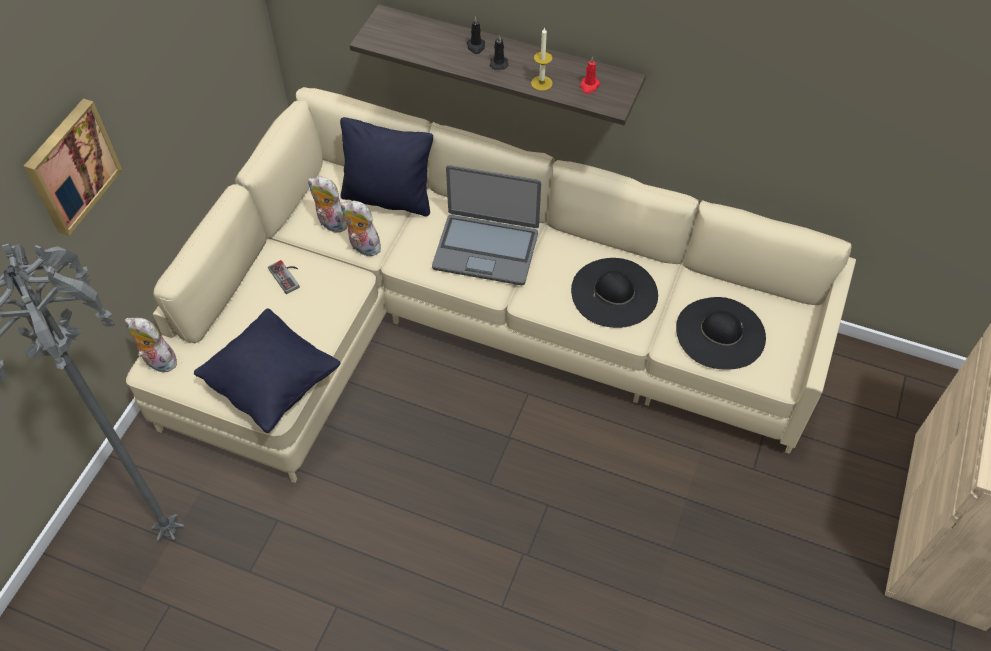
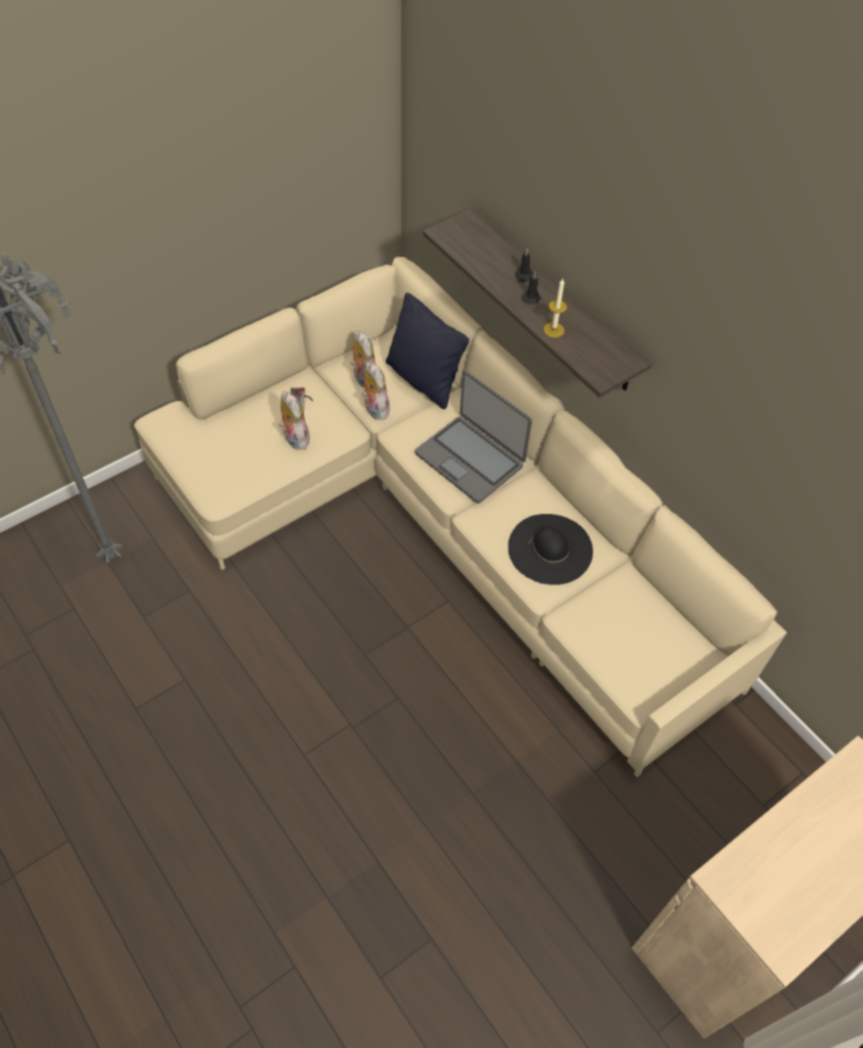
camera: 30 degrees right, 0 degrees up
(70, 166) = (139, 230): picture -> none
(157, 362) = (163, 419): plush toy -> plush toy (294, 438)
(272, 384) = (230, 479): black pillow -> none
(589, 86) = (592, 351): red candle -> none
(720, 333) = (617, 631): black hat -> none

